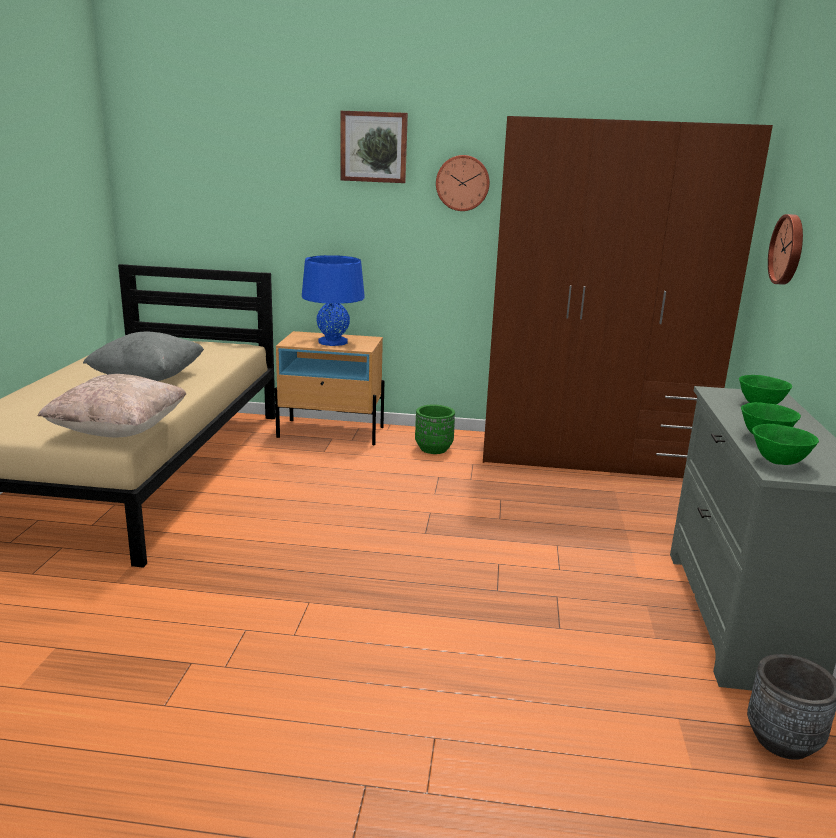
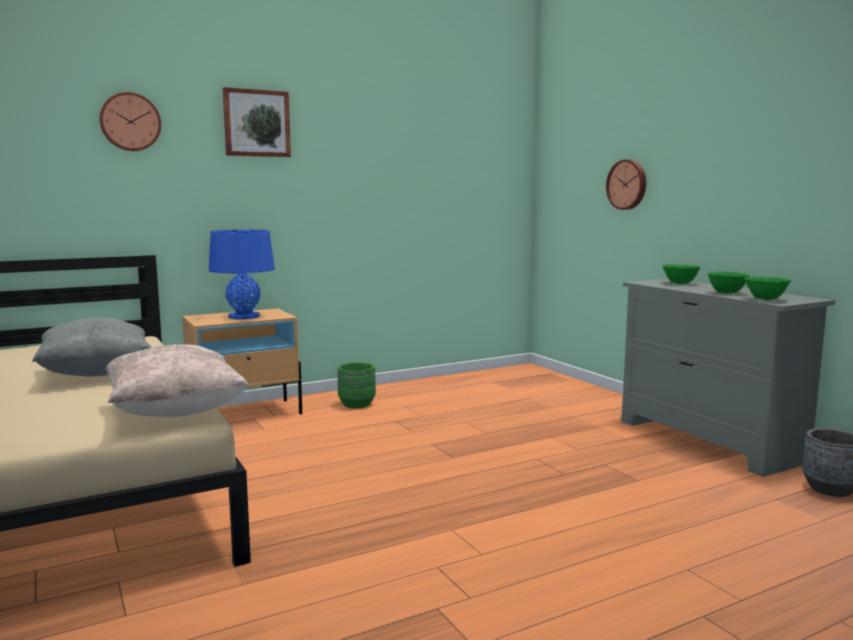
camera: 35 degrees left, 10 degrees down
(462, 183) = (340, 156): wall clock -> wall clock (130, 122)
(590, 456) = (476, 382): brown wardrobe -> none

